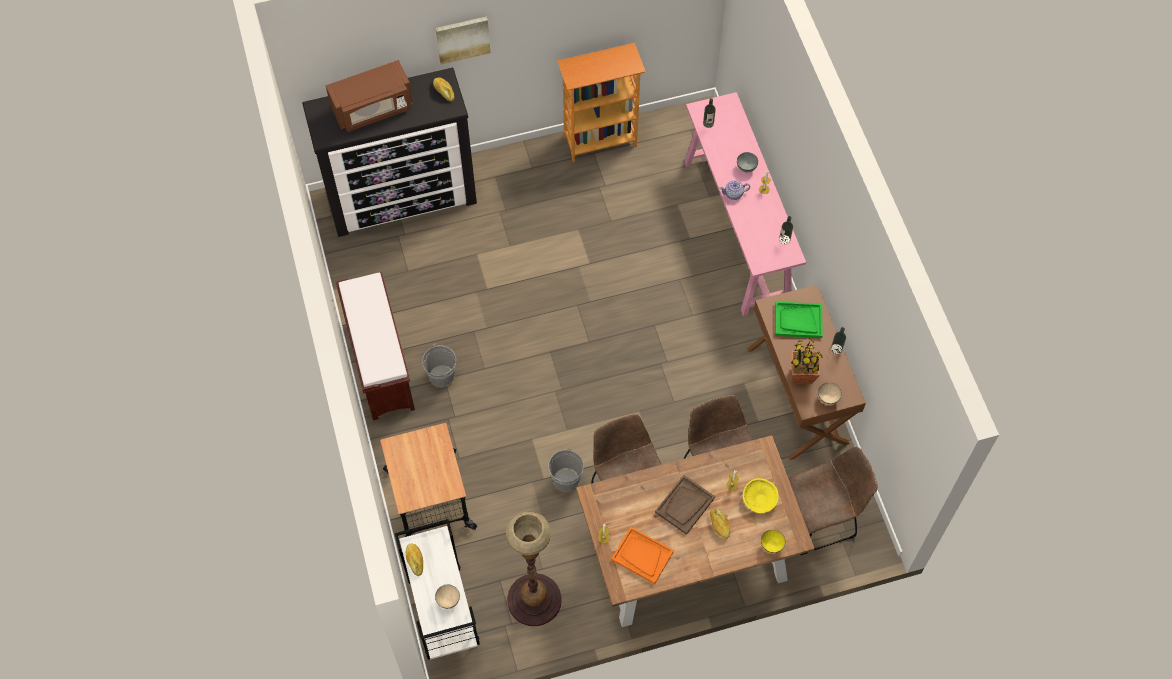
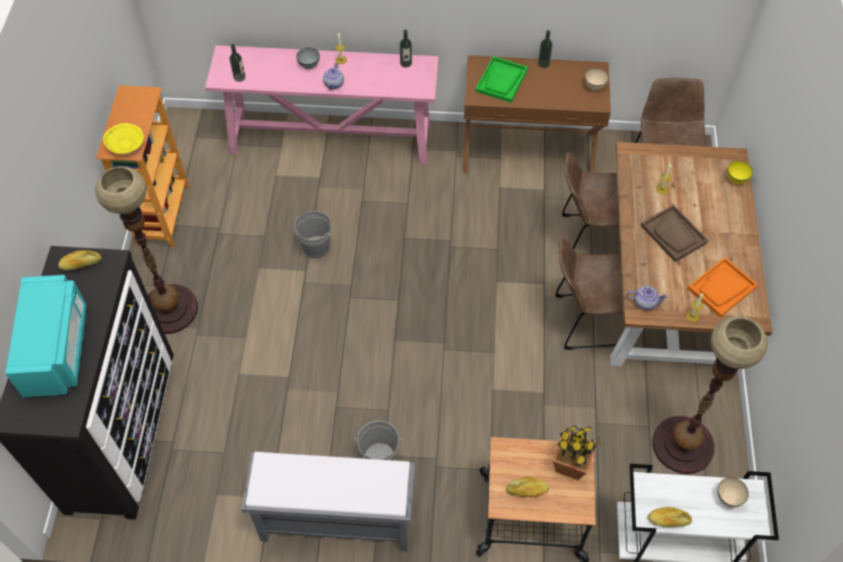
camera: 70 degrees left, 5 degrees down
(373, 109) = (57, 349): brown microwave -> turquoise microwave
(380, 364) = (335, 521): brown bench -> grey bench
(462, 38) = (35, 203): picture -> none
(514, 184) = (169, 309): none -> floor lamp
(566, 480) = (552, 371): grey bucket -> grey bucket (316, 247)
(603, 497) = (644, 302): none -> teapot
(719, 525) = (703, 213): bread -> bread (527, 490)
(759, 499) = (684, 173): yellow bowl -> yellow bowl (126, 145)
(802, 375) = (562, 96): potted plant -> potted plant (570, 465)

